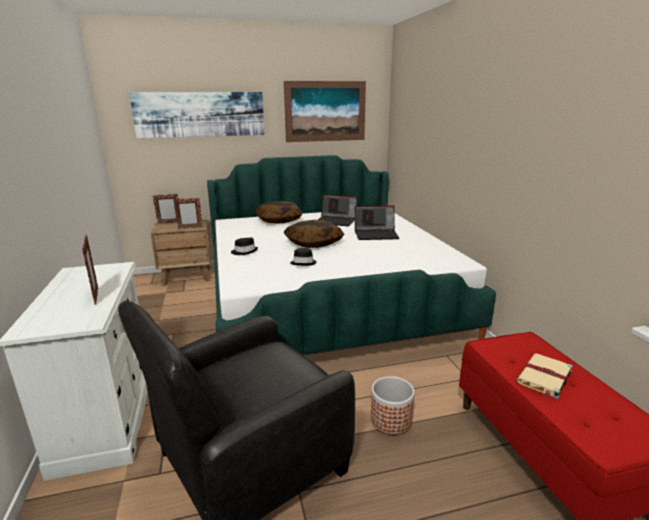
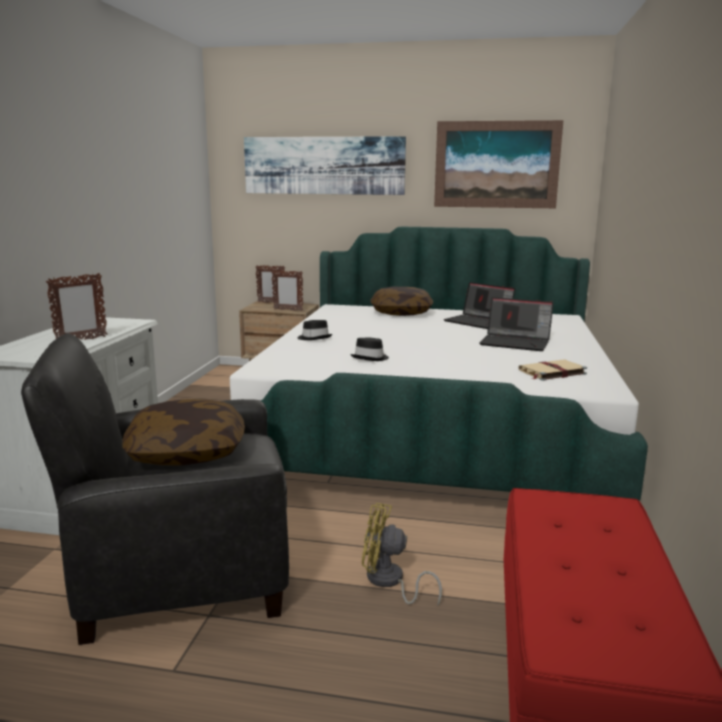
camera: 25 degrees right, 5 degrees down
(96, 296) = (81, 340): picture frame -> picture frame turned 45 degrees clockwise
(314, 243) = (413, 341): pillow -> pillow (187, 452)
(391, 420) = (389, 582): planter -> yellow fan
(544, 377) = (580, 551): beige book -> beige book (551, 372)

